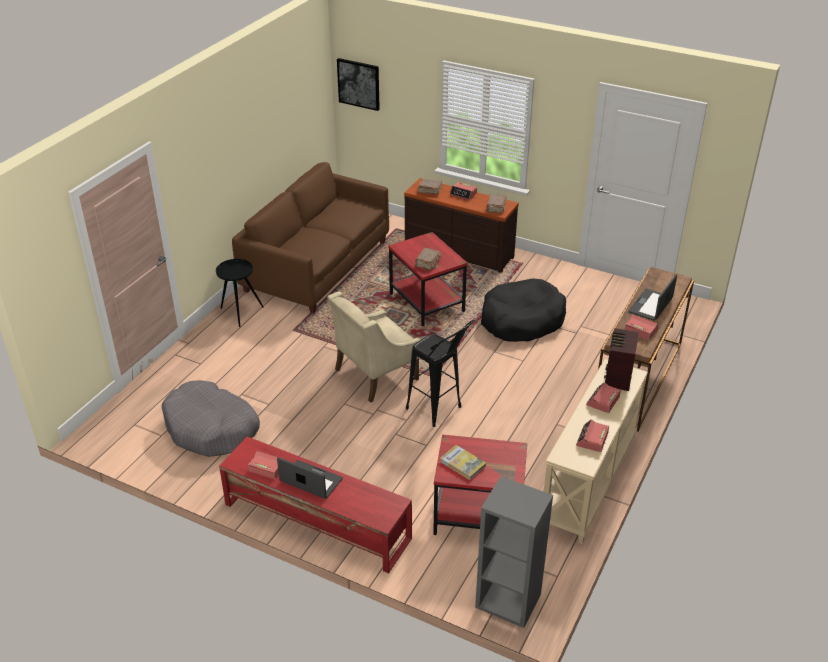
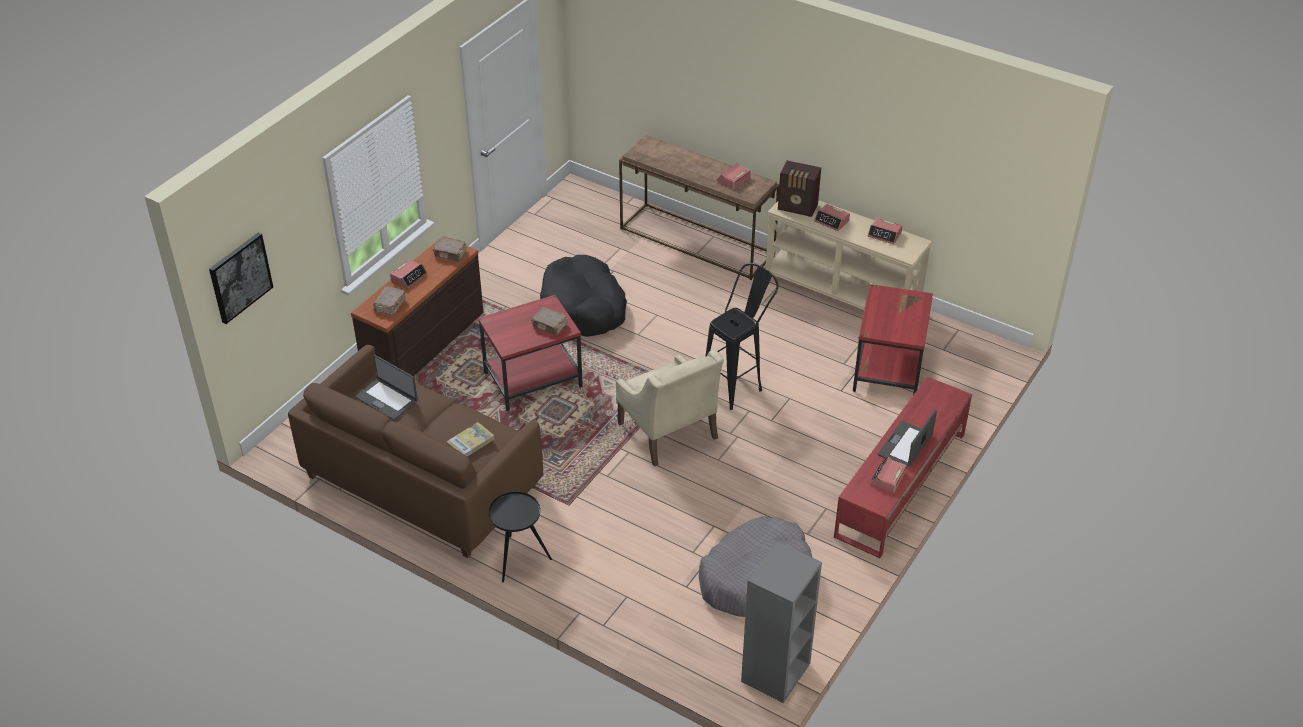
camera: 85 degrees left, 5 degrees up
(462, 464) = (900, 326): book -> book (470, 442)
(507, 601) = (988, 362): grey bookcase -> grey bookcase (776, 673)
(651, 305) = (692, 166): laptop -> laptop (387, 399)

